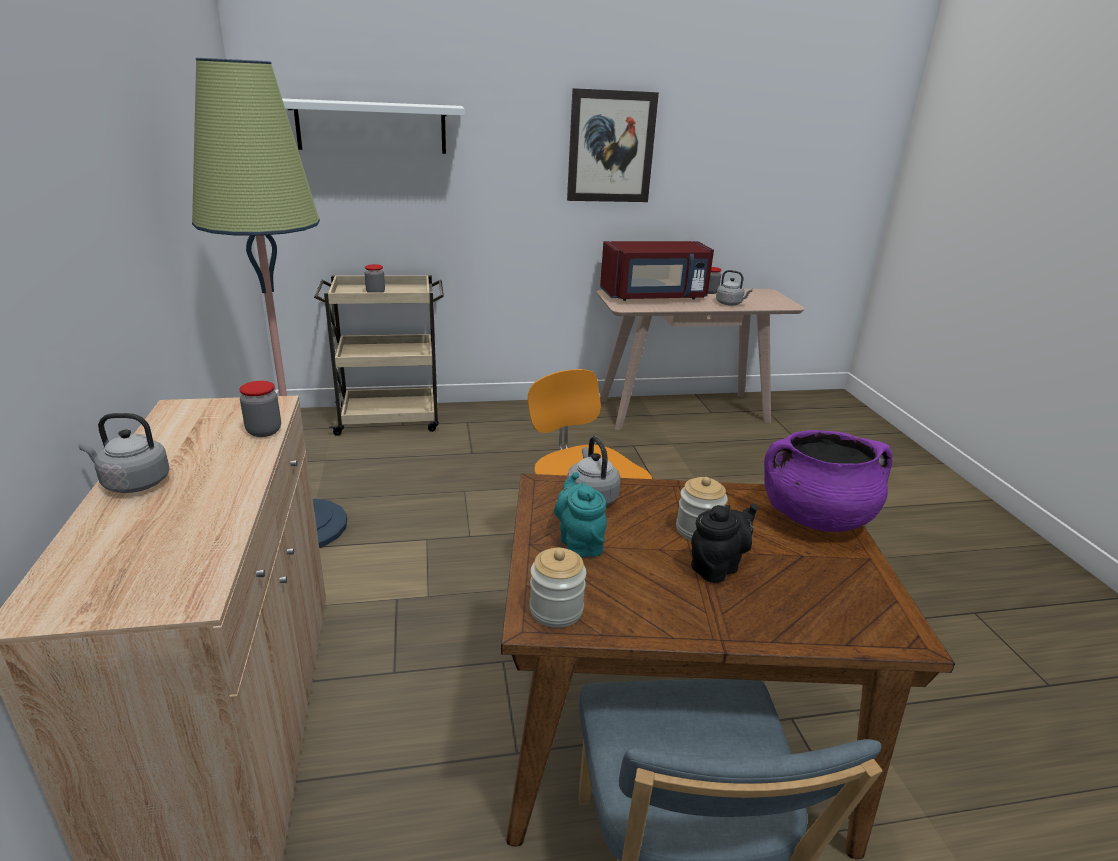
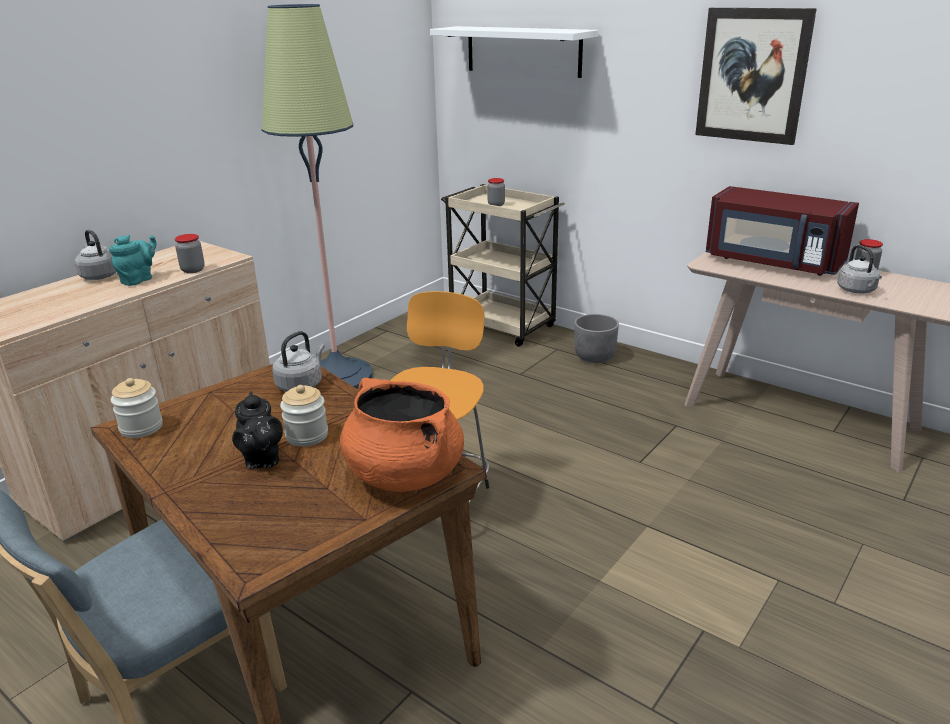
camera: 50 degrees right, 0 degrees up
(505, 417) = (595, 356): none -> grey planter
(579, 542) = (231, 404): turquoise teapot -> turquoise teapot (139, 280)
(717, 567) = (261, 460): black teapot -> black teapot turned 60 degrees clockwise
(815, 517) = (403, 474): purple cooking pot -> orange cooking pot

